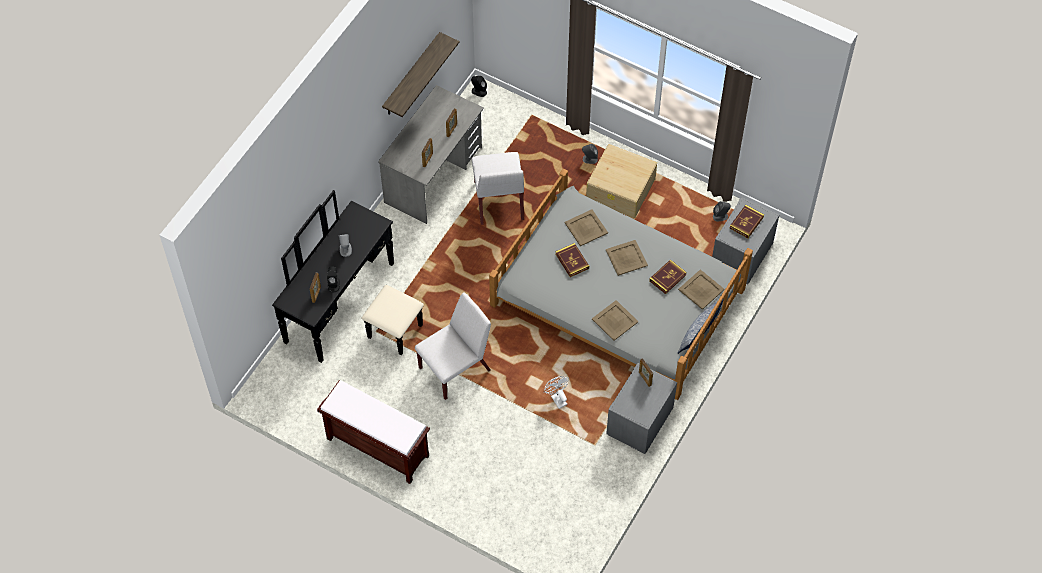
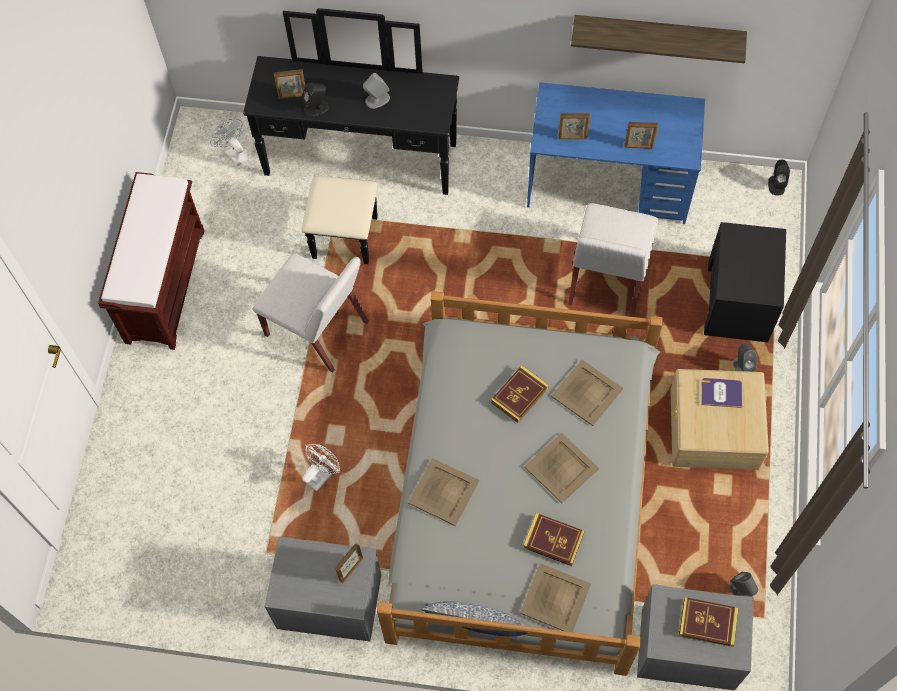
camera: 70 degrees right, 5 degrees up
(293, 375) = (234, 153): none -> white fan
(433, 175) = (608, 185): grey desk -> blue desk
(499, 201) = (608, 279): white chair -> white chair turned 45 degrees counterclockwise
(546, 144) = (737, 302): none -> black nightstand
(612, 168) = (721, 393): none -> book

